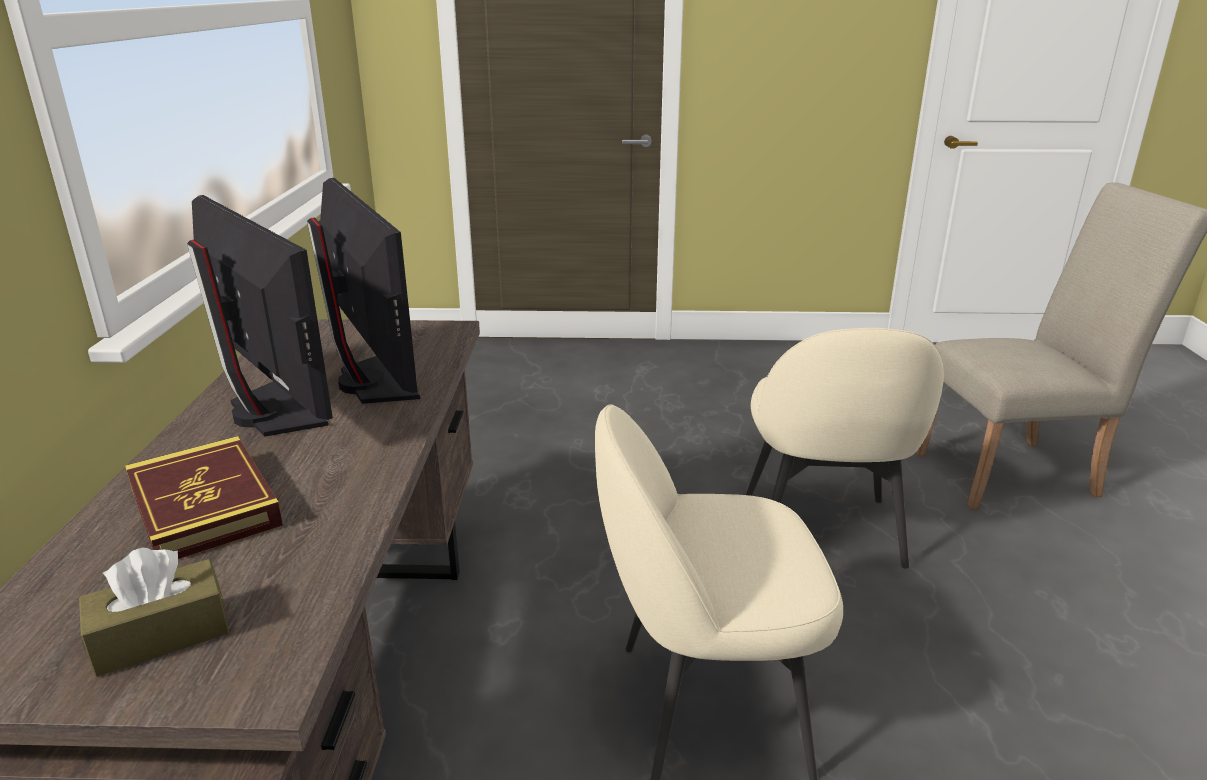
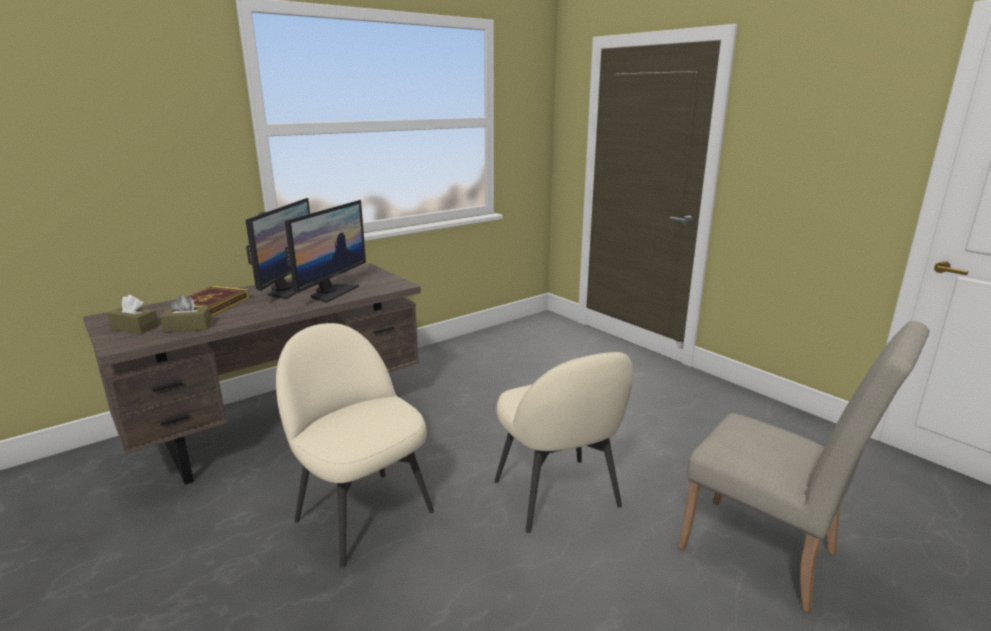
camera: 50 degrees right, 5 degrees down
(298, 560) = (188, 327): none -> brown tissue box
(822, 533) = (557, 496): beige chair -> beige chair turned 75 degrees counterclockwise

